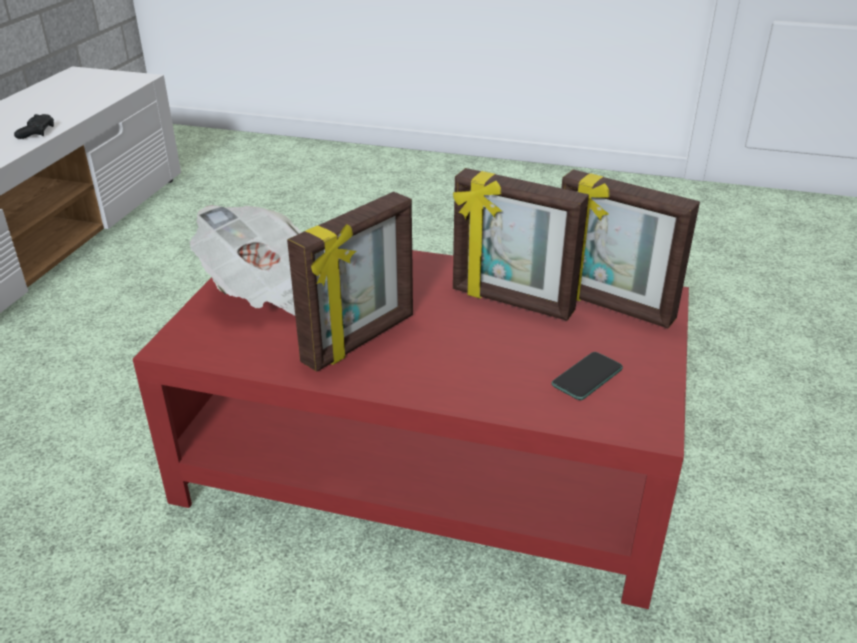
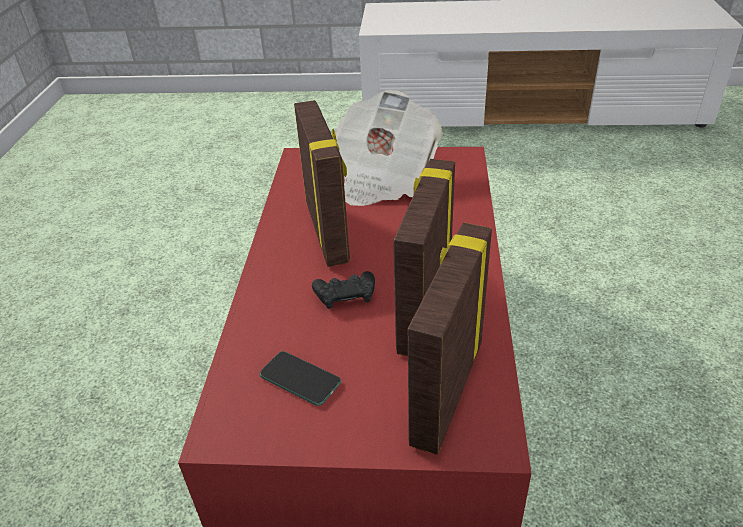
camera: 80 degrees right, 5 degrees up
(36, 132) = (567, 24): black game controller -> black game controller (345, 294)
(360, 340) = (328, 232): picture frame -> picture frame turned 135 degrees counterclockwise

